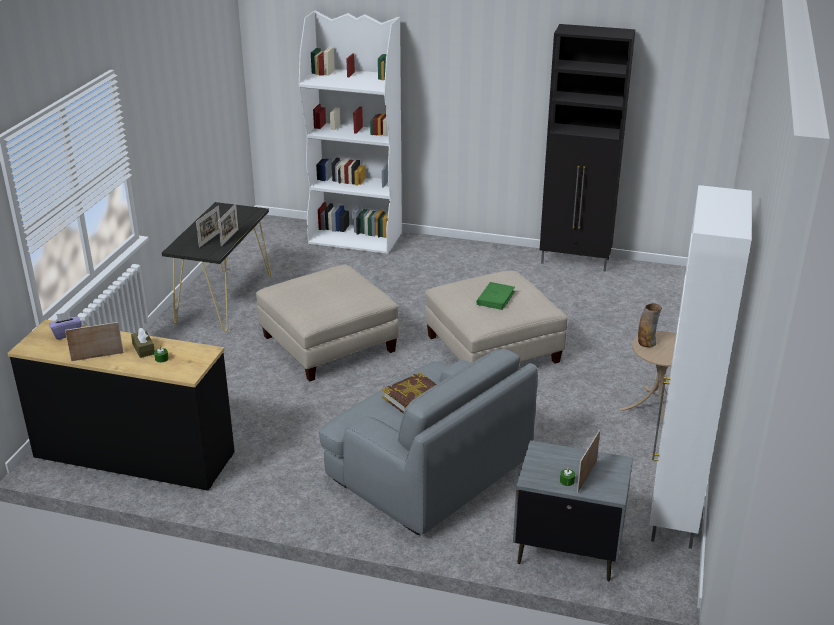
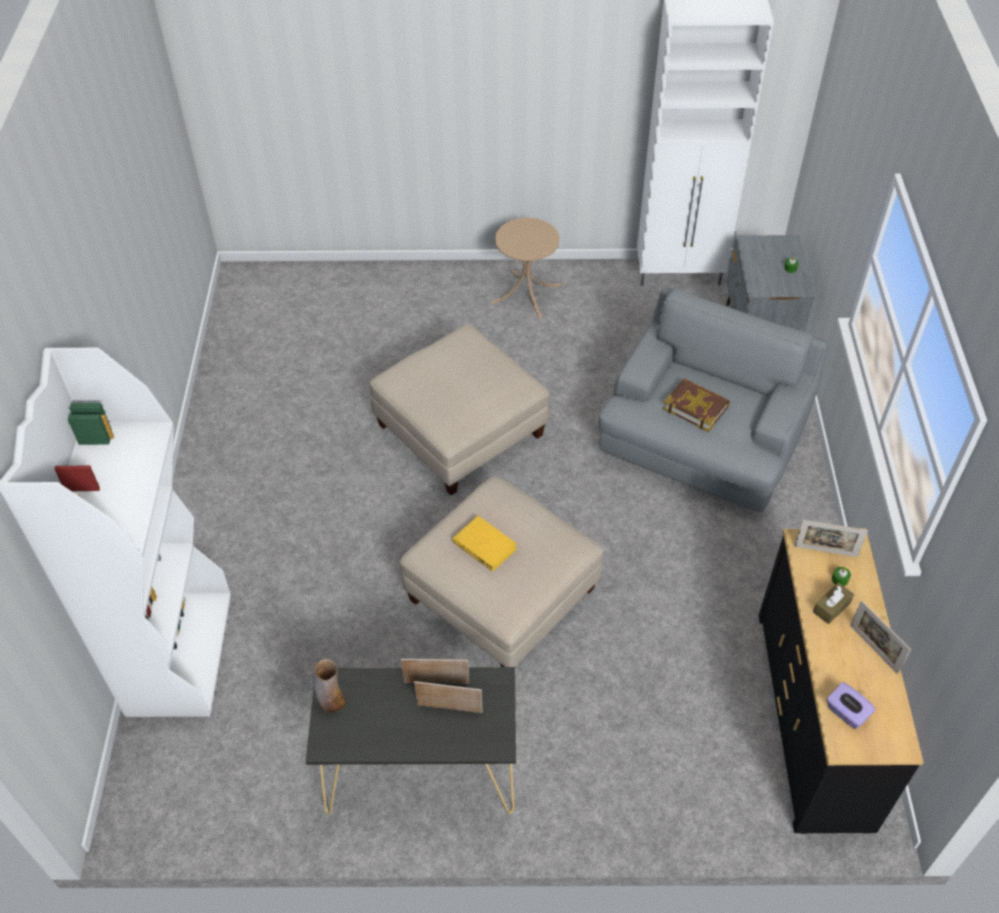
camera: 105 degrees left, 20 degrees up
(332, 285) = (484, 545): none -> yellow book
(495, 298) = (463, 378): green book -> none
(576, 261) = (219, 384): black cabinet -> none
(587, 477) = (778, 258): picture frame -> picture frame (825, 551)
(646, 342) = (523, 250): vase -> vase (331, 702)

